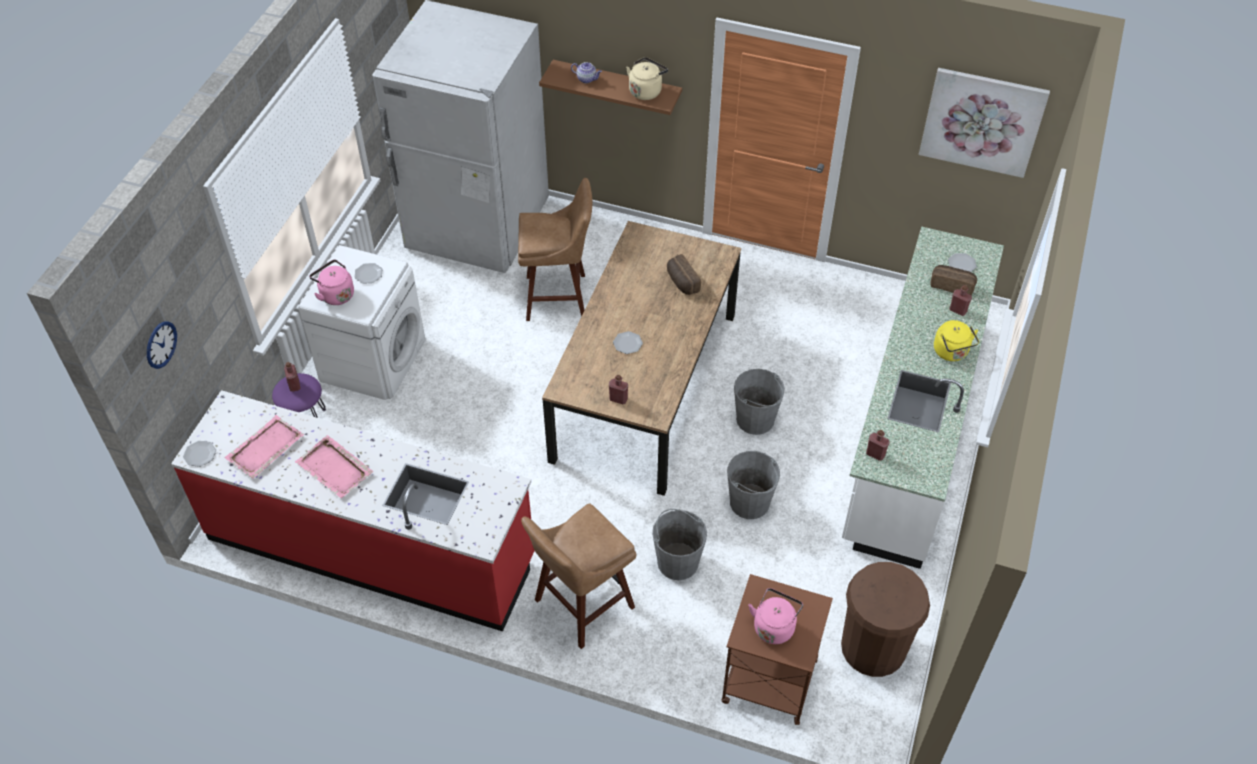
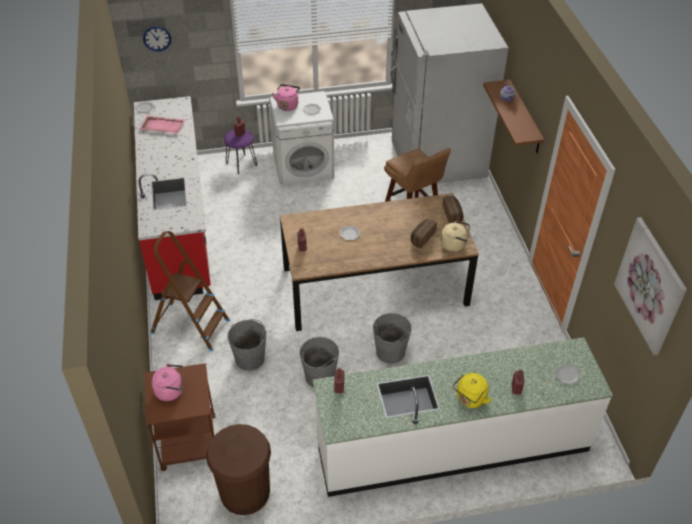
camera: 60 degrees right, 5 degrees down
(335, 469) = (164, 154): pink tray -> none
(581, 606) = (191, 326): brown stool -> brown step ladder
(646, 91) = (523, 126): beige kettle -> beige kettle (454, 244)
(952, 285) = (539, 376): bread -> bread (453, 215)

